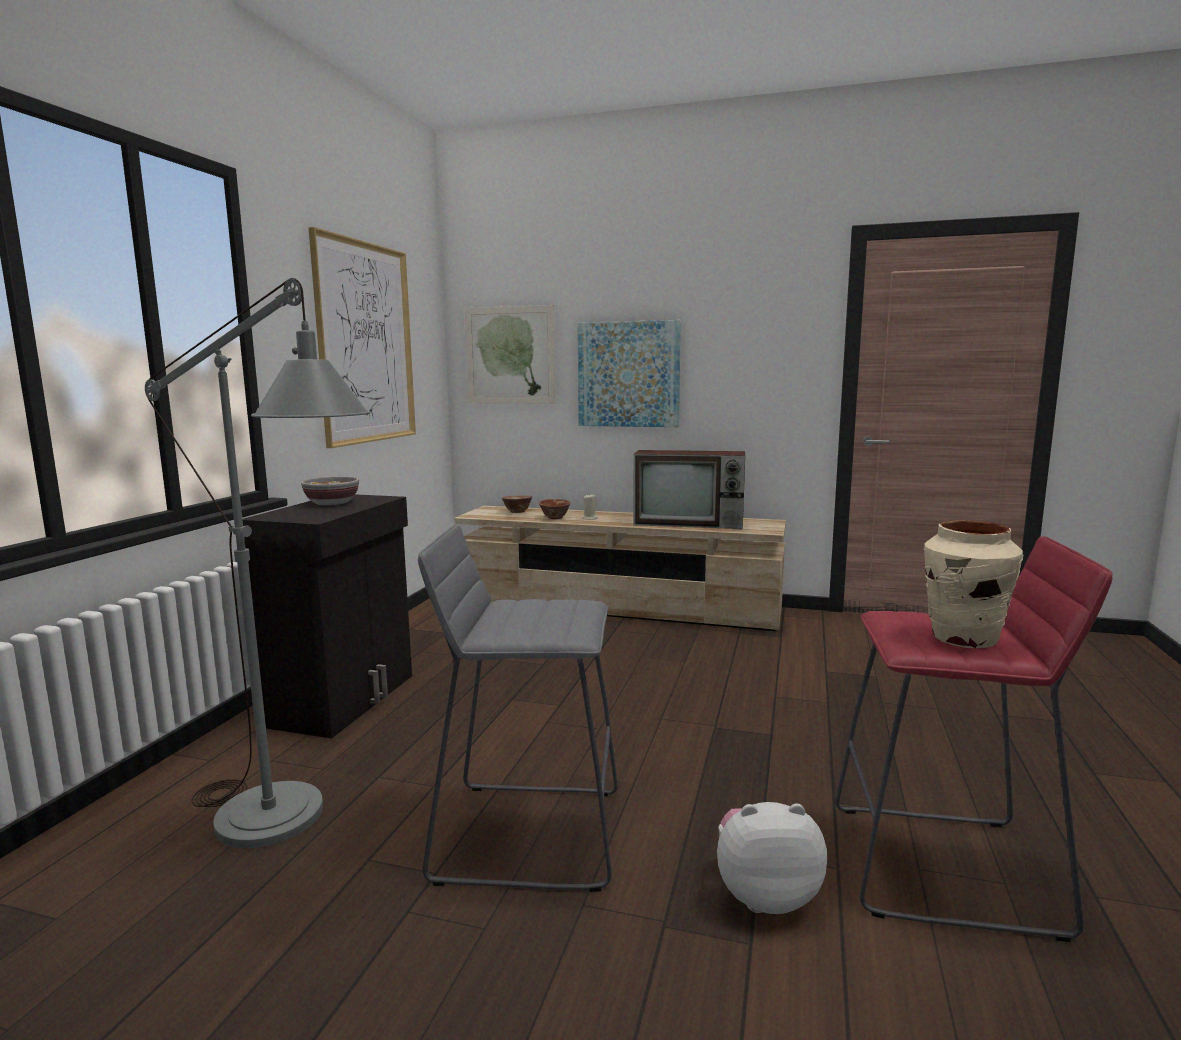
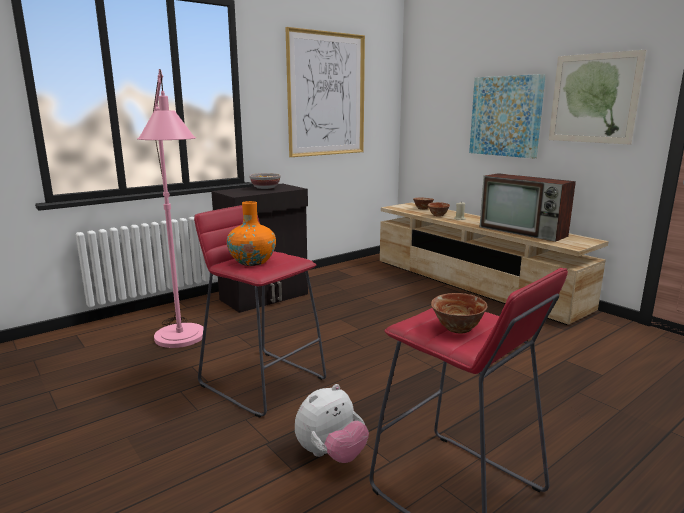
camera: 35 degrees right, 5 degrees up
(289, 825) = (182, 342): grey floor lamp -> pink floor lamp
(510, 355) = (434, 101): picture -> picture (593, 98)
(527, 621) = (252, 261): none -> orange vase
(527, 833) = (263, 381): grey stool -> red stool
(765, 895) = (331, 454): plush toy -> plush toy turned 105 degrees clockwise
(963, 638) = (457, 328): beige vase -> bowl

